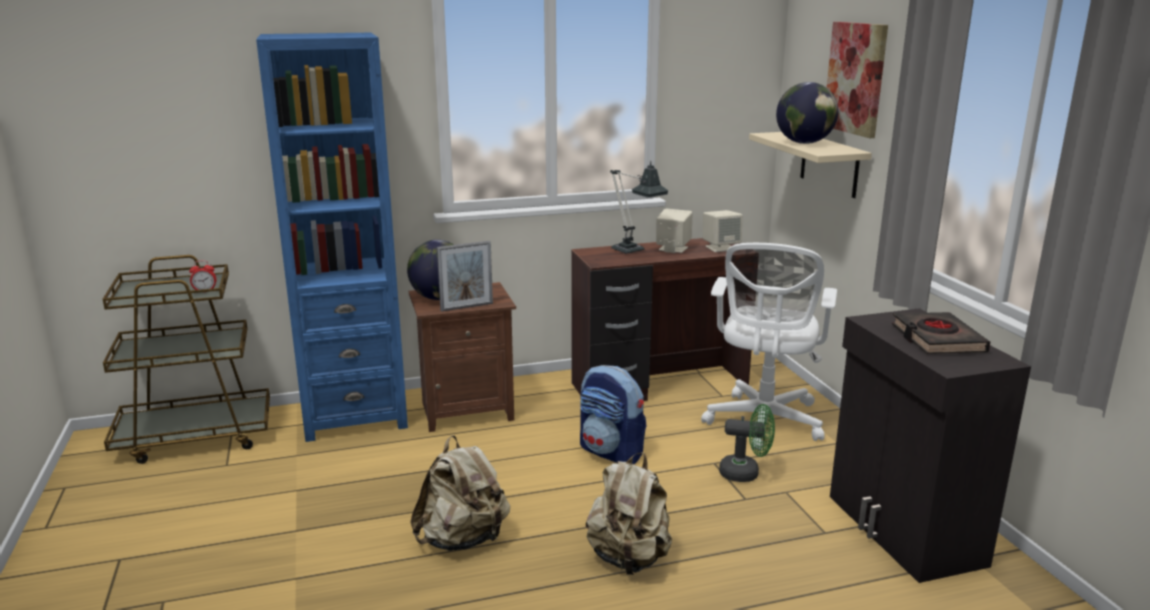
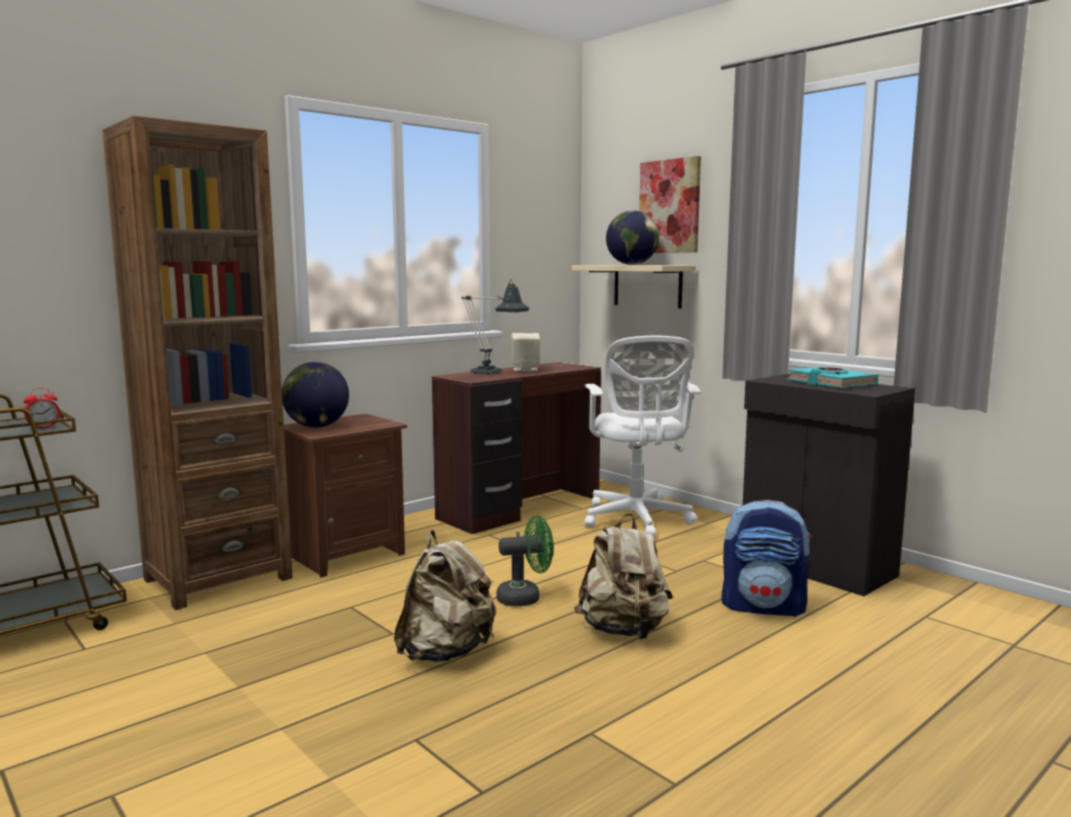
camera: 25 degrees left, 10 degrees down
(355, 416) = (218, 579): blue bookcase -> brown bookcase
(467, 307) = (357, 429): picture frame -> none
(611, 452) = (526, 560): backpack -> backpack (764, 607)
(720, 248) = (565, 367): beige speaker -> none
(746, 473) = (658, 554): green fan -> green fan (525, 597)
(937, 339) = (831, 383): black book -> turquoise book

